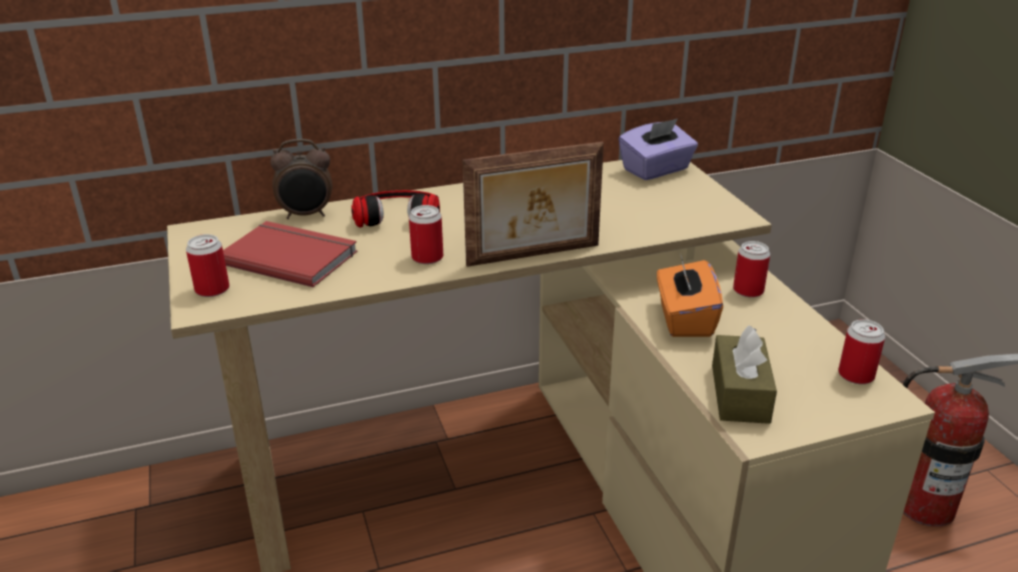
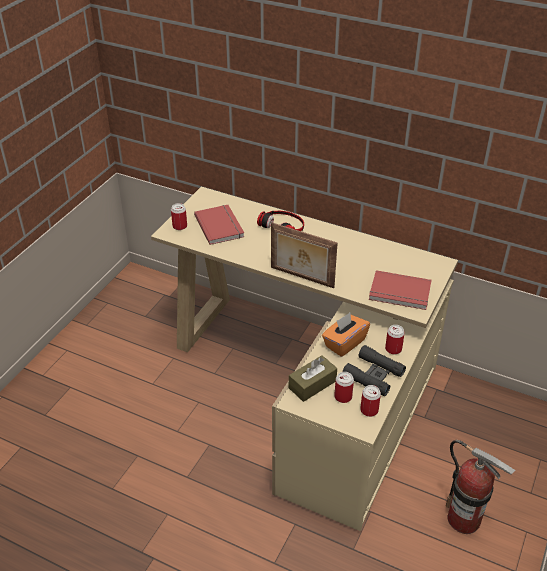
camera: 45 degrees right, 10 degrees up
(306, 215) = (251, 208): alarm clock -> none
(427, 257) = (263, 254): can -> can (343, 397)
(656, 170) = (427, 265): purple tissue box -> none
(684, 210) = (400, 293): none -> red book
(783, 332) = (373, 375): none -> black binoculars

